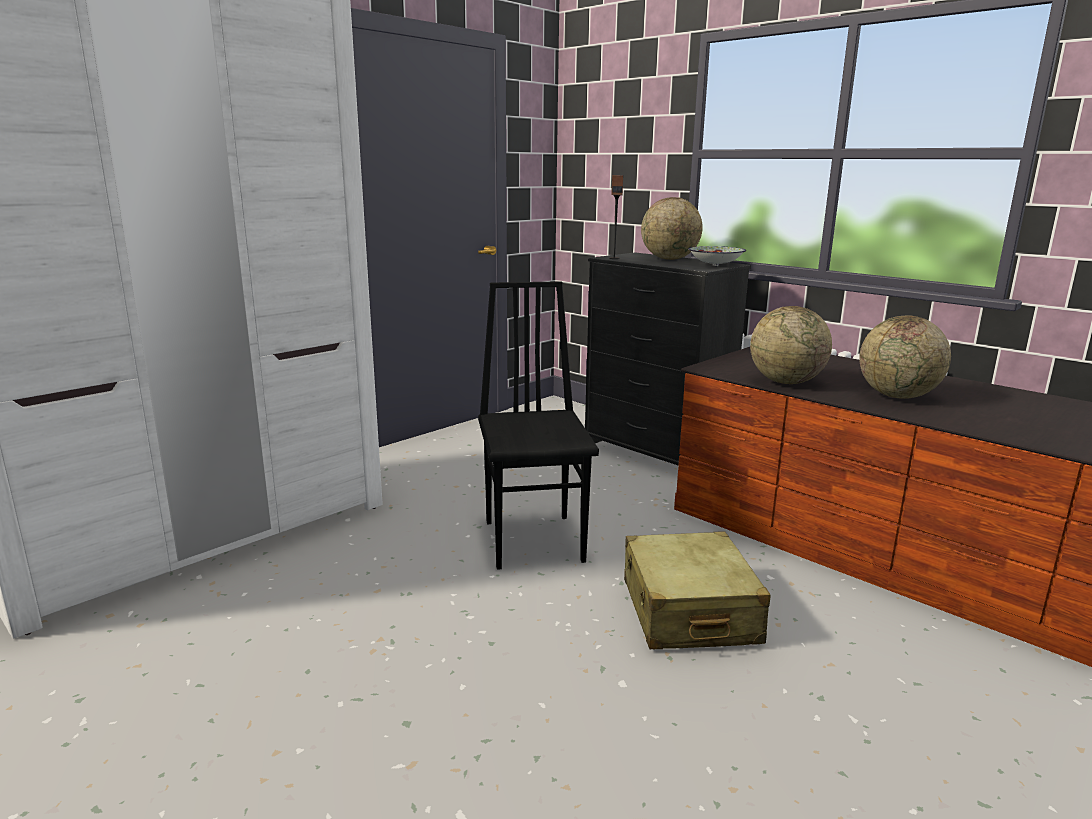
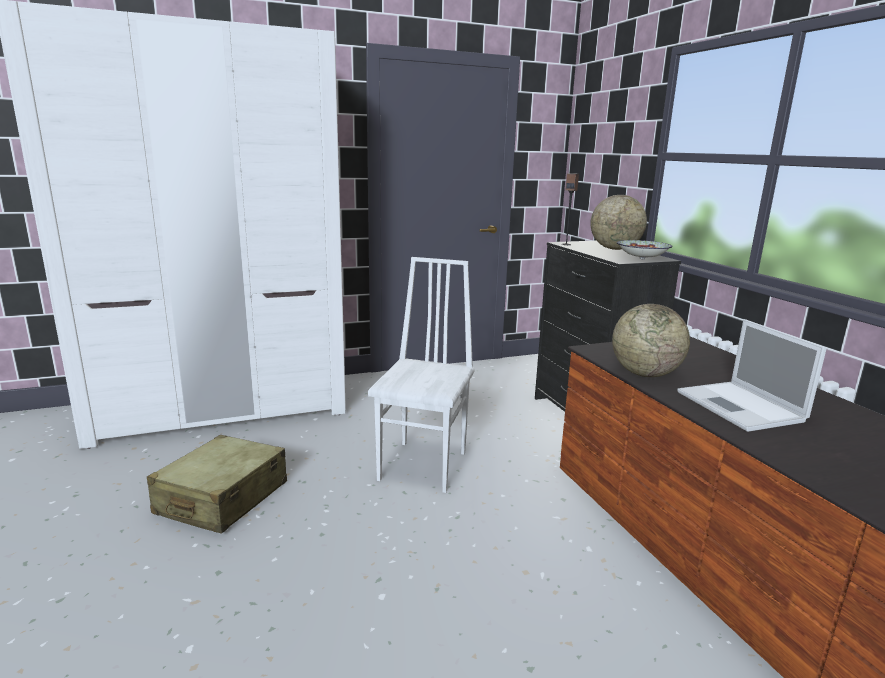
camera: 25 degrees right, 0 degrees up
(535, 540) = (425, 466): black chair -> white chair
(688, 611) = (488, 556): beige suitcase -> beige suitcase (222, 499)
(897, 396) = (741, 407): globe -> laptop

